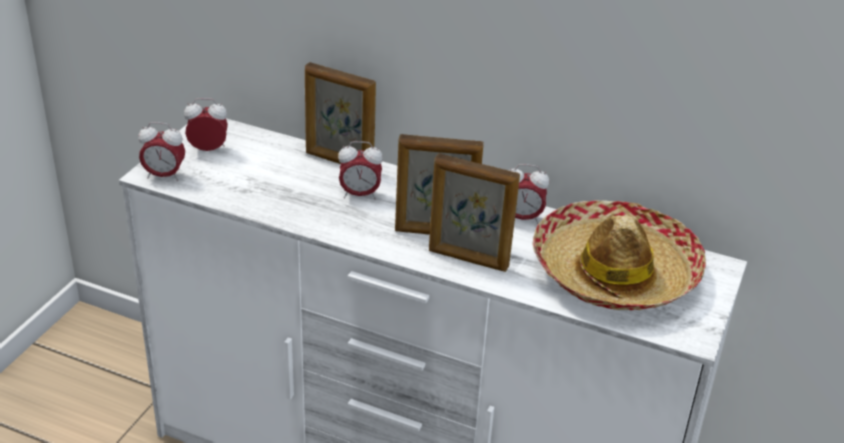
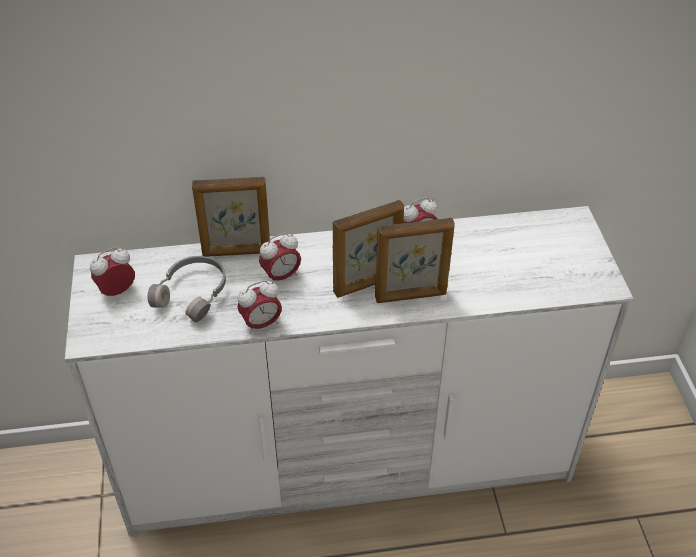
camera: 30 degrees left, 10 degrees up
(164, 176) = (103, 335): alarm clock -> alarm clock (261, 324)
(269, 176) = (193, 293): none -> grey headphones
(614, 272) = (516, 257): hat -> none

